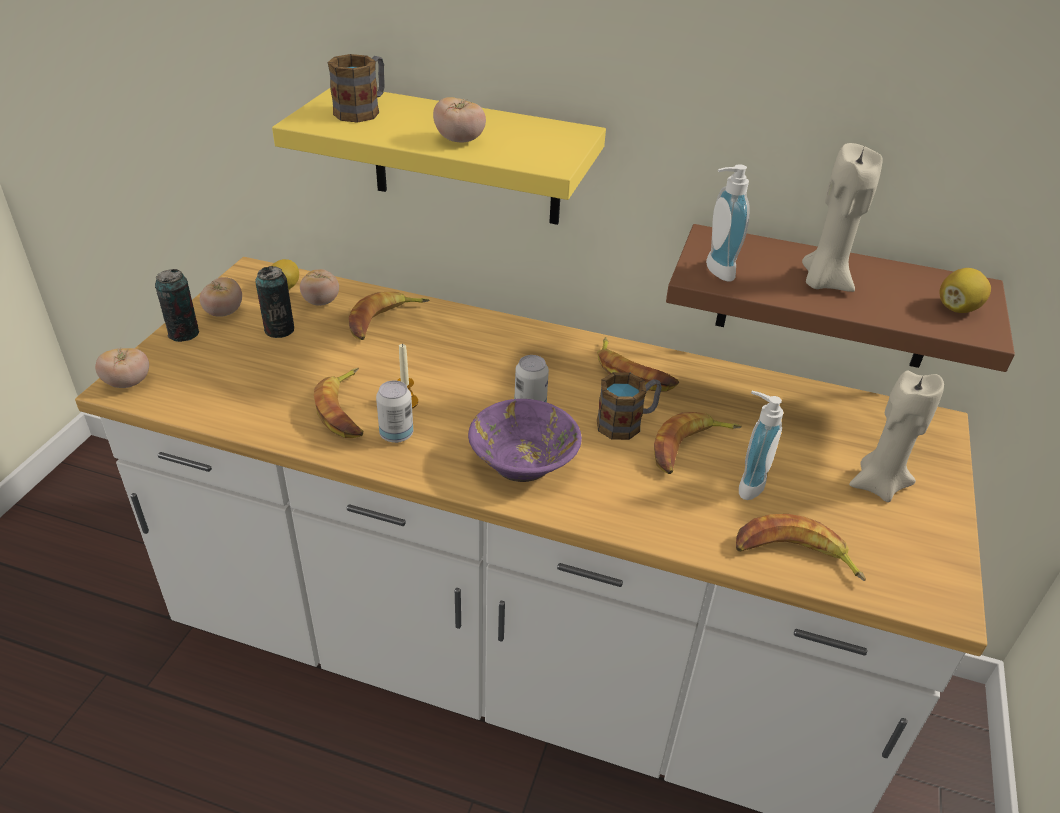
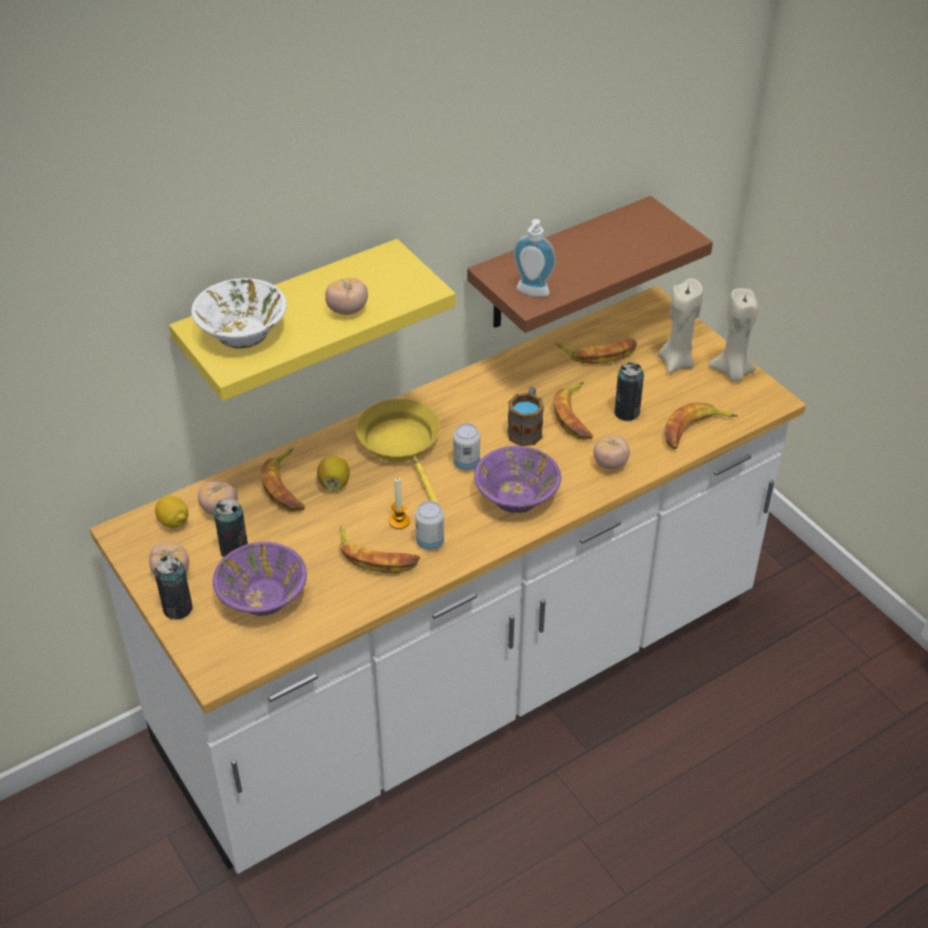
camera: 50 degrees left, 5 degrees up
(128, 383) = (215, 665): tomato -> tomato (610, 463)
(235, 369) = (262, 596): none -> purple bowl
(363, 110) = (242, 331): mug -> white bowl
(508, 358) = (402, 445): none -> yellow frying pan
(633, 372) = (480, 396): banana -> banana (599, 353)
(746, 484) = (626, 412): soap dispenser -> can
(823, 282) = (586, 260): beige candle -> beige candle (732, 372)
(957, 308) = (659, 230): lemon -> lemon (334, 483)

